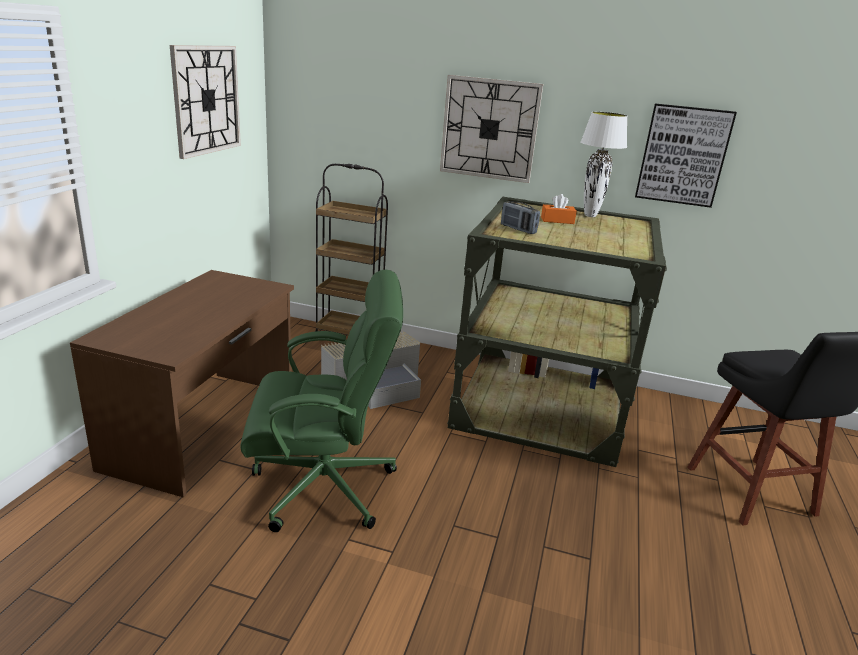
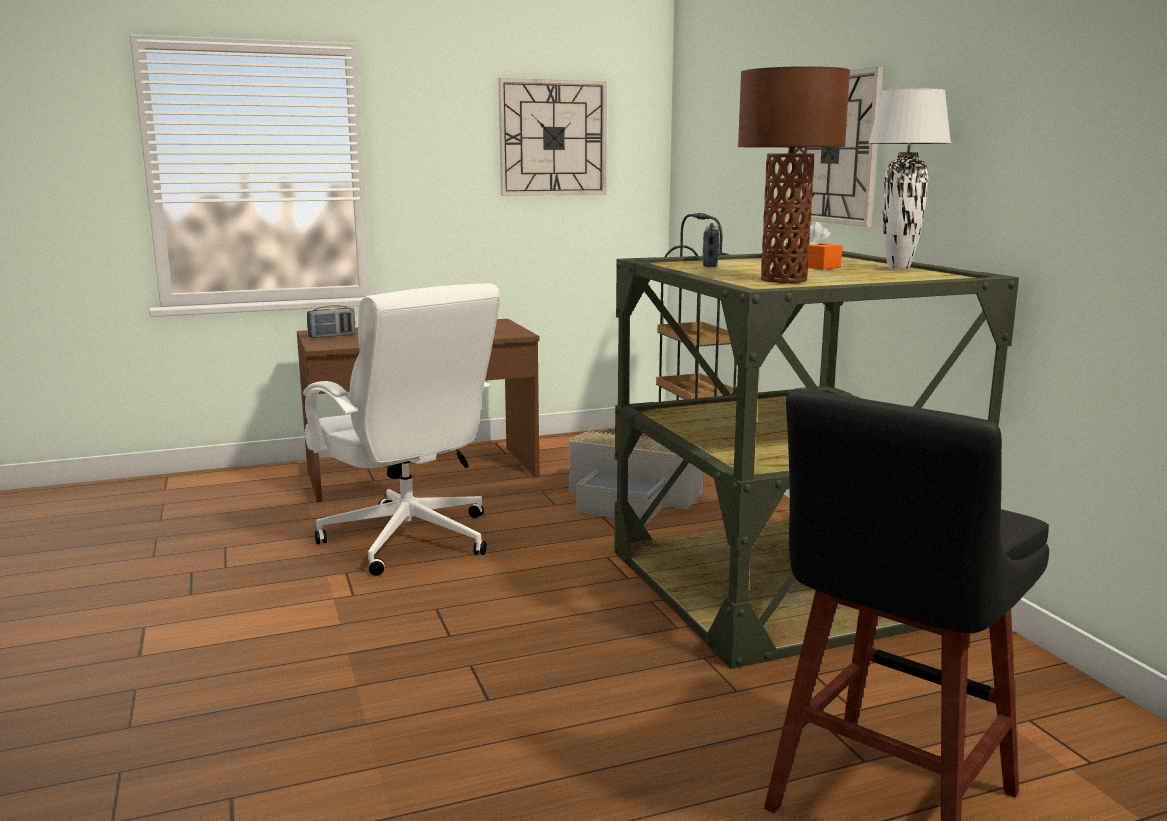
camera: 55 degrees right, 10 degrees down
(135, 338) = (332, 336): none -> radio
(323, 486) = (408, 537): green office chair -> white office chair
(610, 243) = (783, 280): none -> brown table lamp
(683, 155) = (1058, 153): picture -> none

